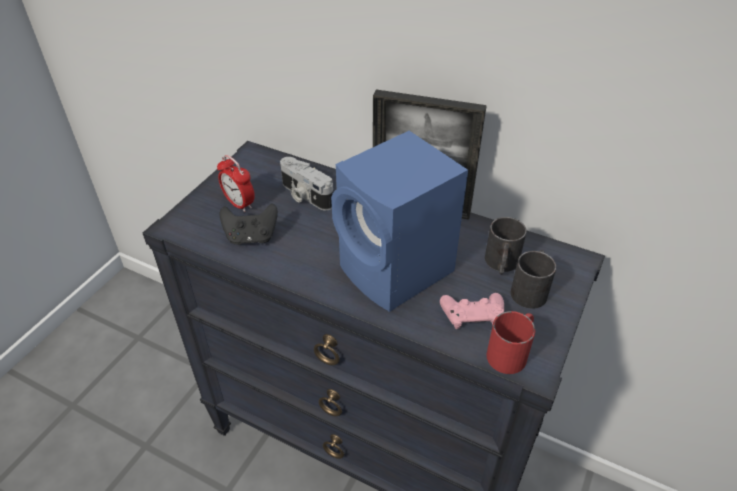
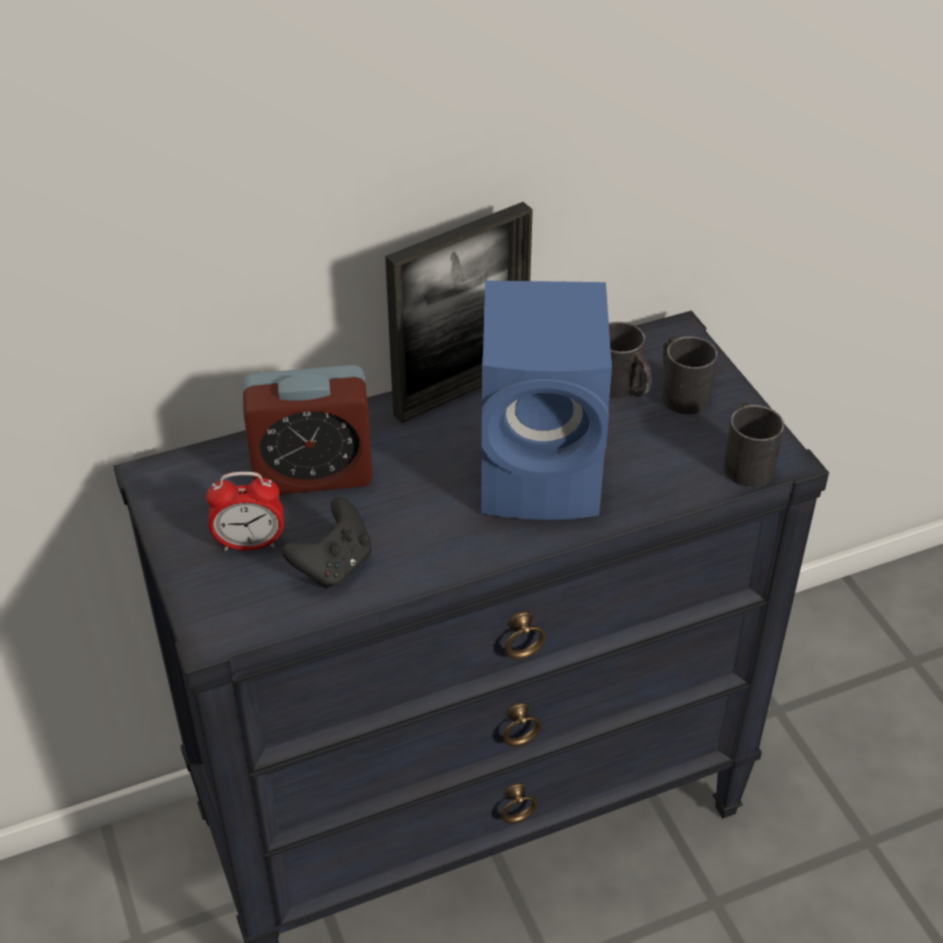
camera: 50 degrees left, 0 degrees up
(305, 195) = (313, 474): camera -> alarm clock
(472, 314) = (669, 455): pink game controller -> none
(511, 352) = (746, 460): red mug -> black mug

